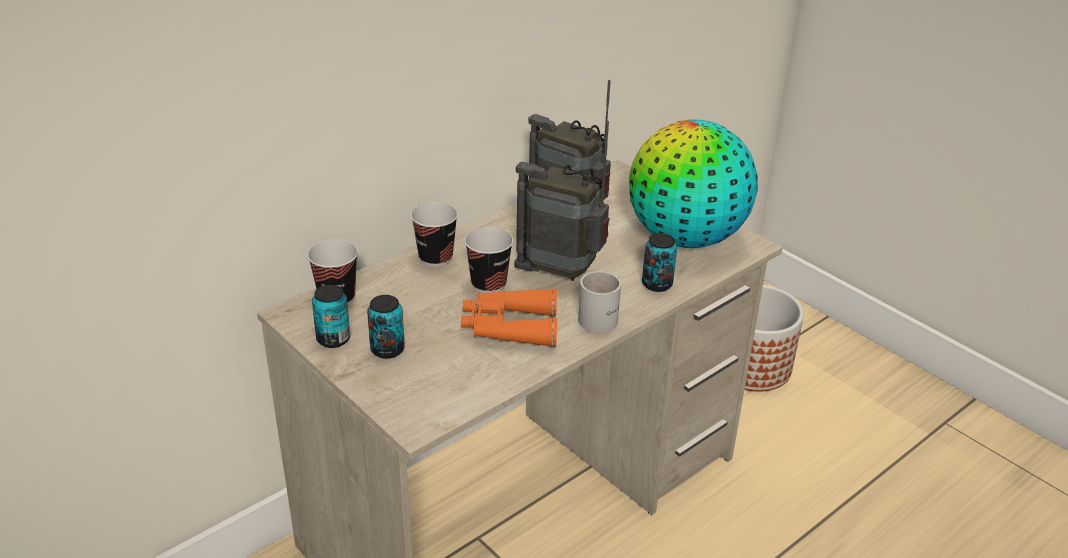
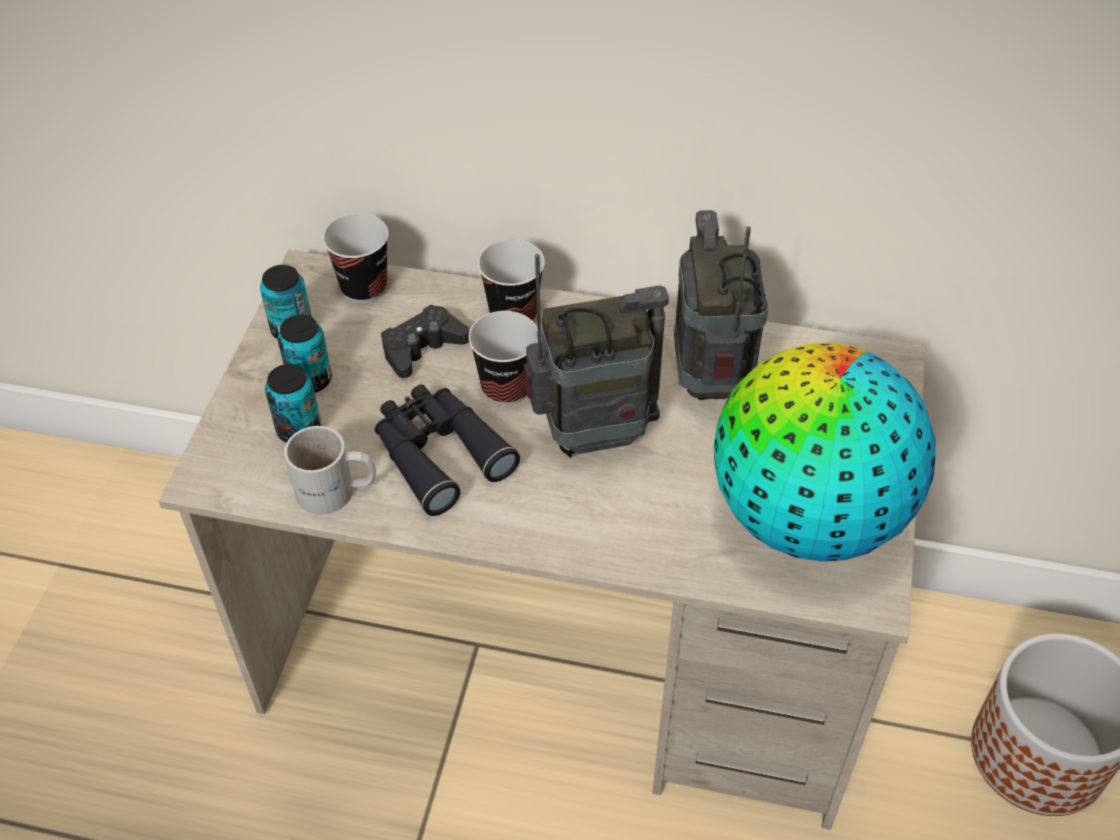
camera: 55 degrees right, 15 degrees up
(418, 298) = (422, 348): none -> black game controller
(509, 327) = (439, 453): orange binoculars -> black binoculars
(561, 272) = (595, 436): radio -> radio turned 90 degrees clockwise
(603, 317) = (541, 527): white mug -> white mug (336, 492)
(657, 284) = (664, 542): can -> can (299, 429)

